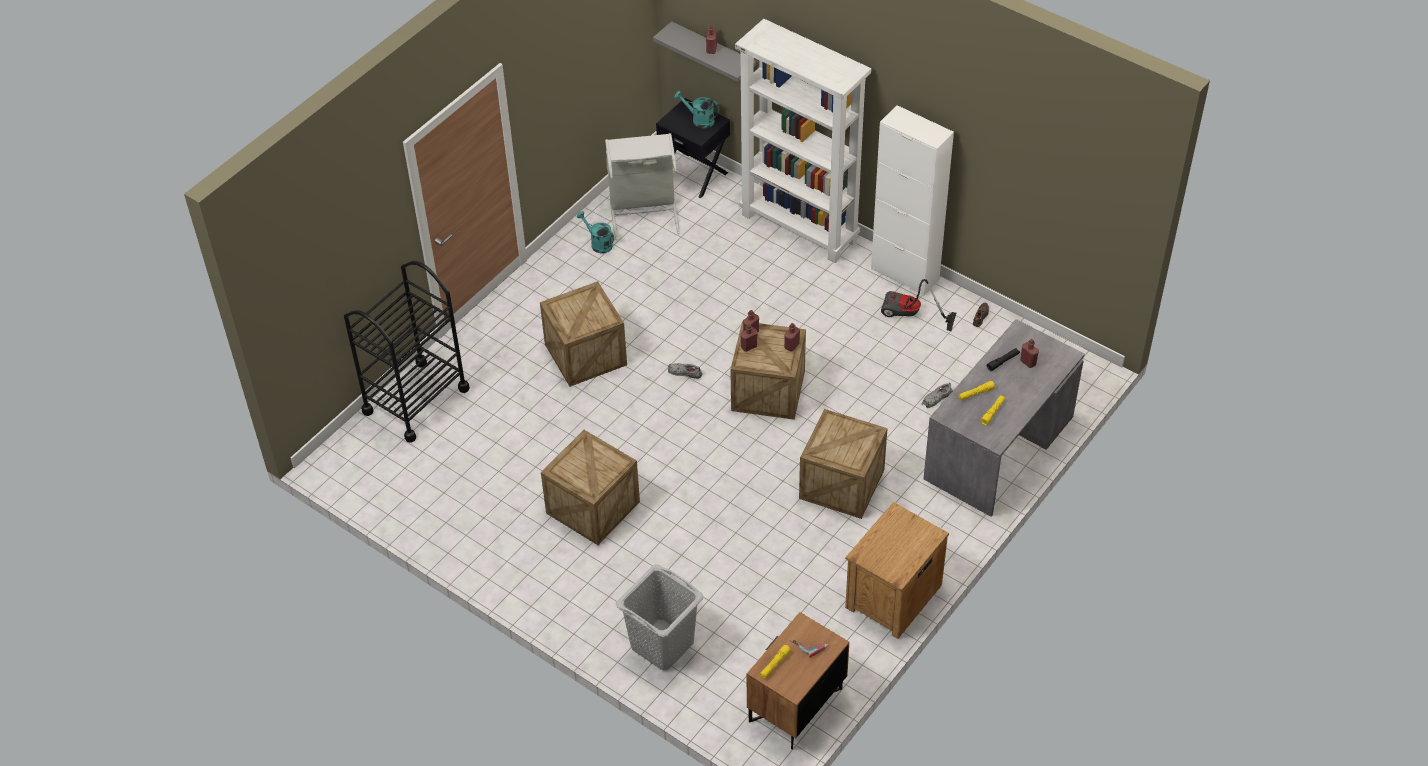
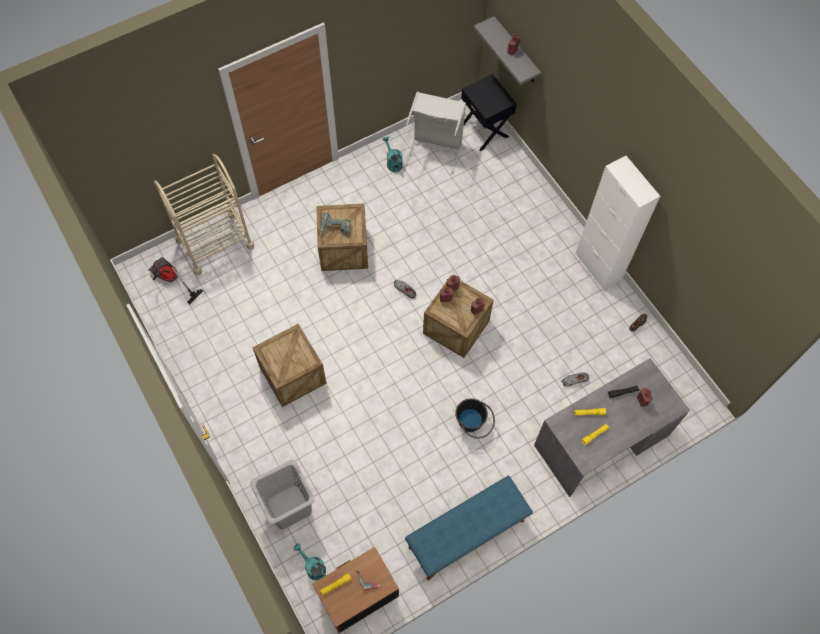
camera: 20 degrees right, 15 degrees up
(416, 400) = (215, 243): black cart -> beige cart
(577, 319) = (335, 230): none -> power drill
(699, 120) = (494, 96): turquoise watering can -> turquoise watering can (313, 567)
(800, 228) = (540, 200): white bookcase -> none
(841, 484) = (473, 425): crate -> black bucket
(892, 596) = (467, 534): brown nightstand -> blue bench
(910, 315) = (586, 303): vacuum cleaner -> vacuum cleaner (171, 280)

